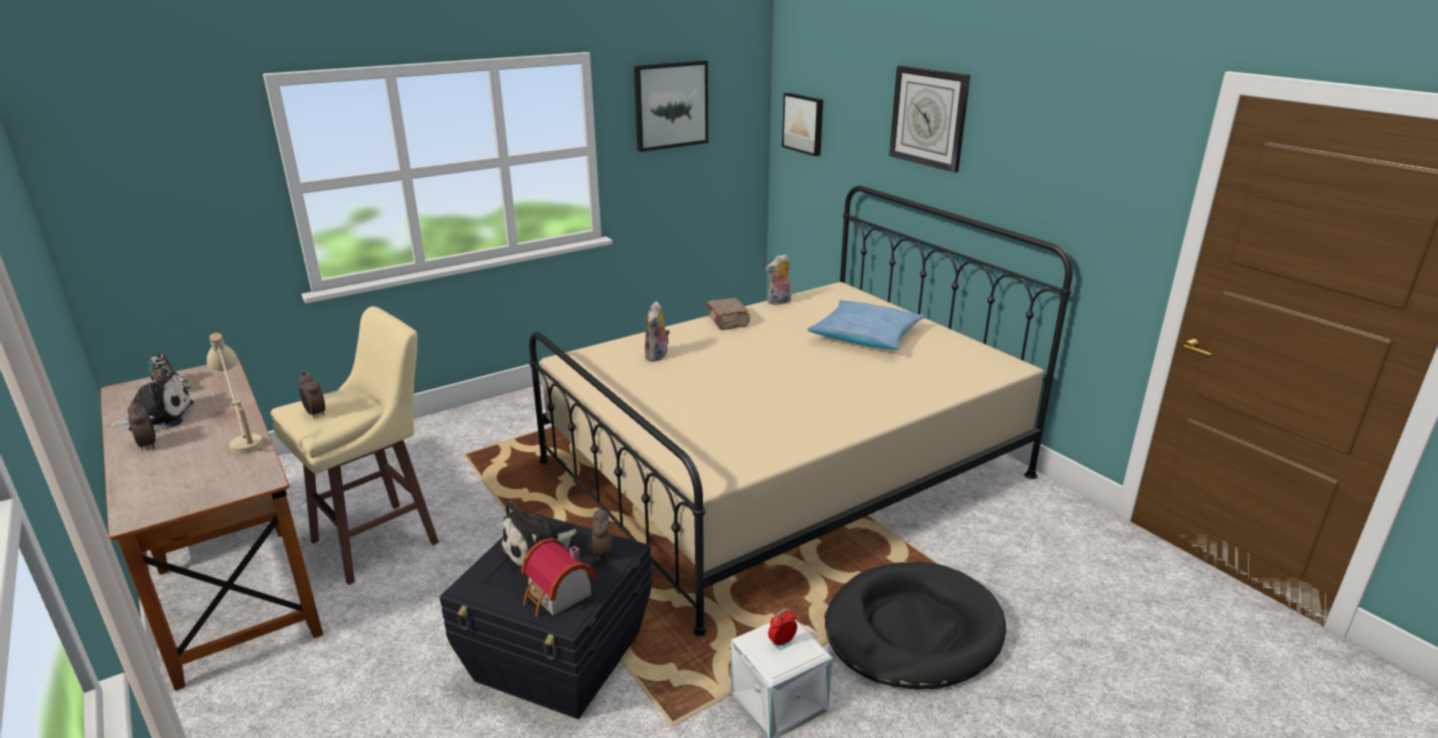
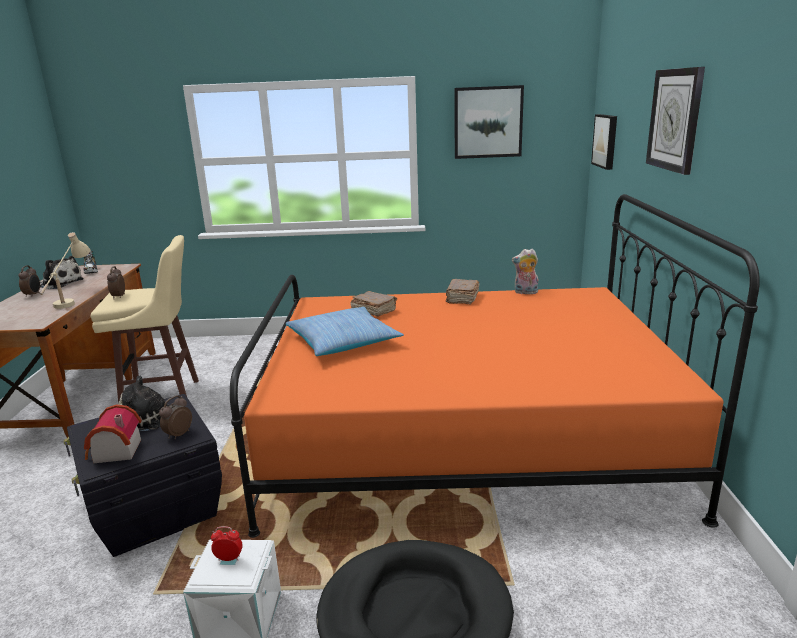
camera: 35 degrees right, 5 degrees down
(657, 356) = (373, 311): plush toy -> brown book
(784, 469) = (463, 436): beige bed -> orange bed
(866, 335) = (566, 330): pillow -> pillow (343, 341)

